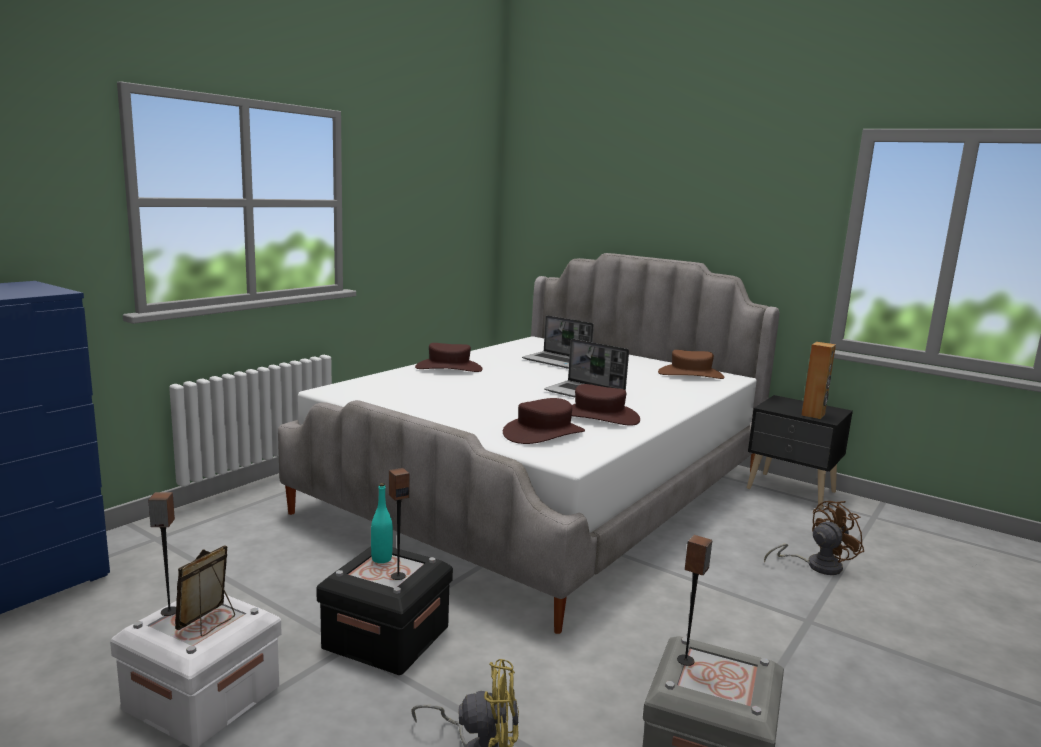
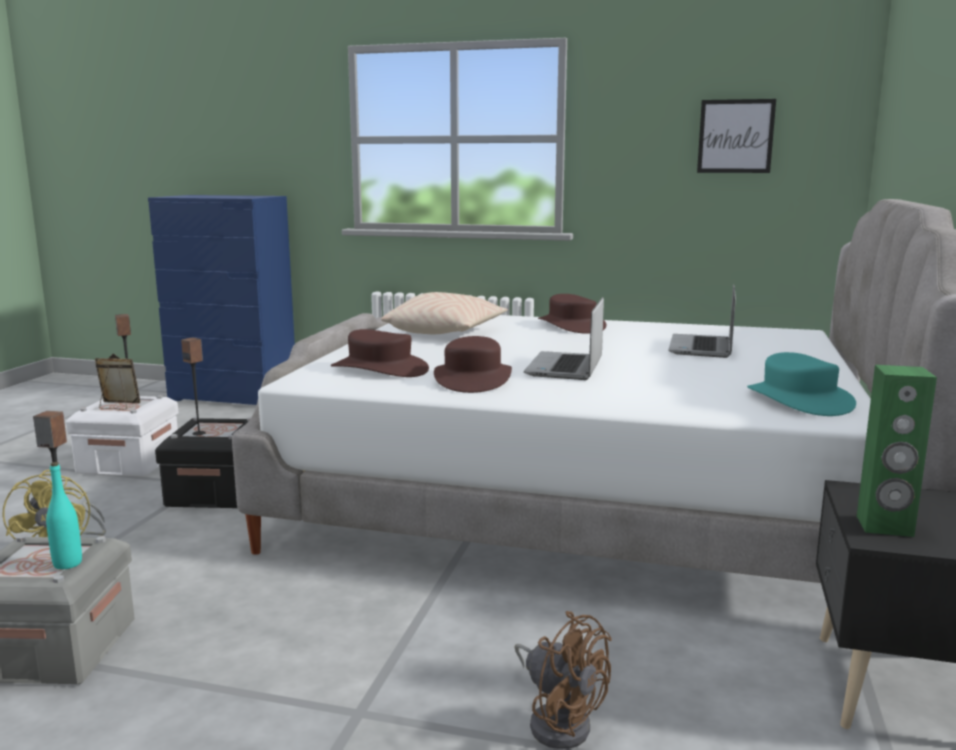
camera: 70 degrees right, 0 degrees up
(381, 559) = (227, 424): turquoise bottle -> turquoise bottle (67, 564)
(427, 398) = (445, 333): none -> beige pillow
(442, 203) = (735, 136): none -> picture
(690, 375) = (798, 400): brown hat -> turquoise hat
(813, 415) = (884, 526): brown speaker -> green speaker

